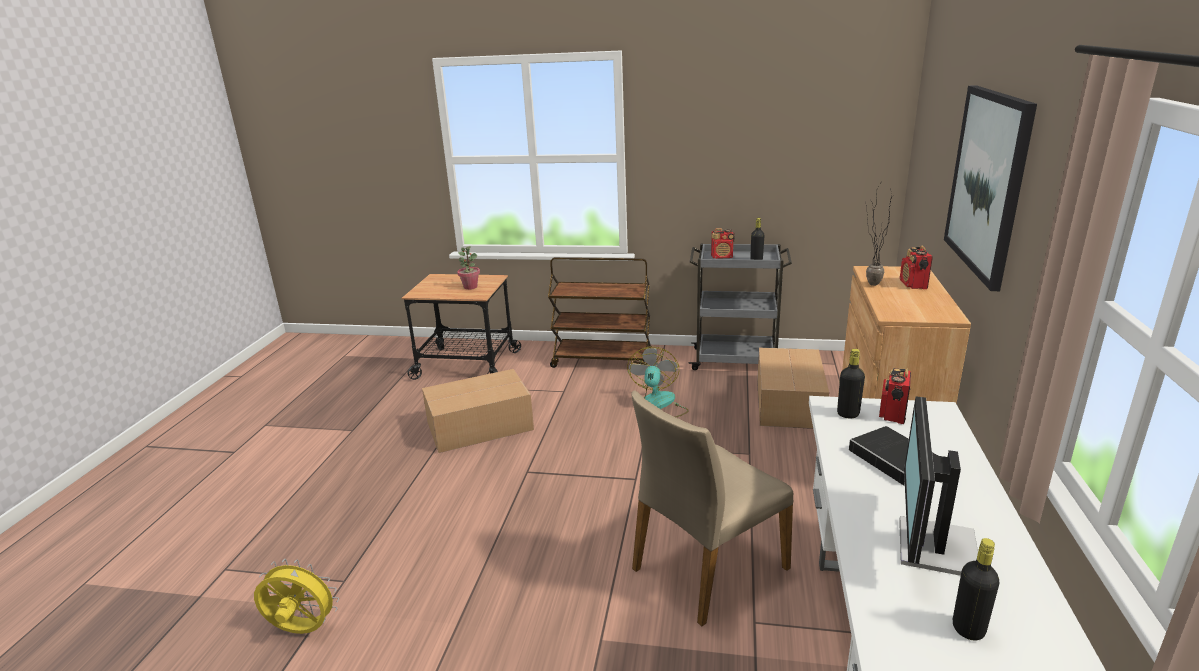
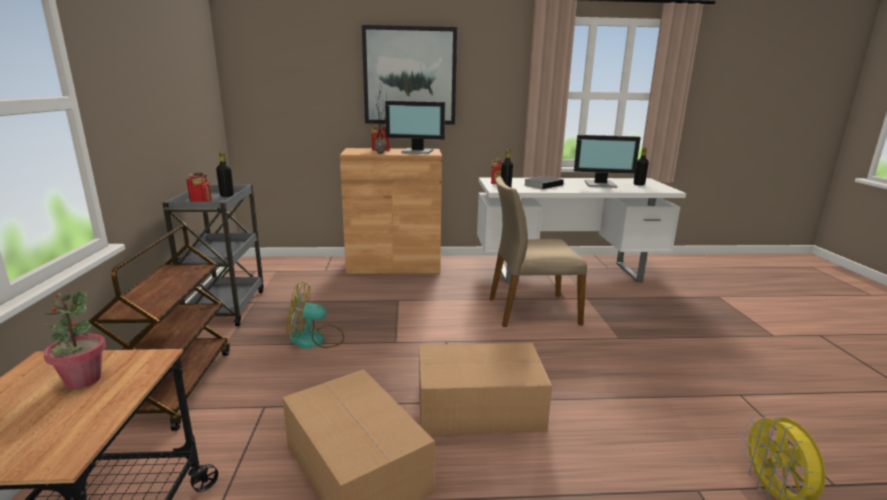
camera: 105 degrees left, 5 degrees down
(707, 568) = (531, 310): beige chair -> beige chair turned 135 degrees clockwise
(789, 402) = (319, 287): cardboard box -> cardboard box (477, 406)
(907, 306) = (417, 152): none -> monitor

